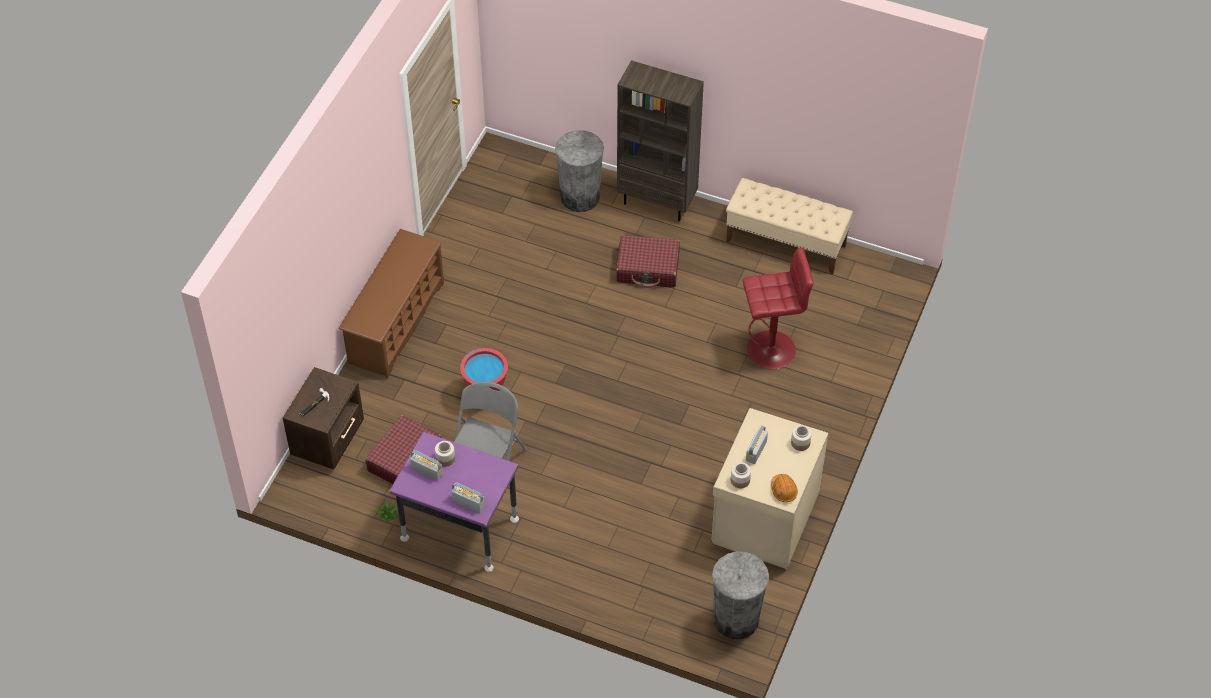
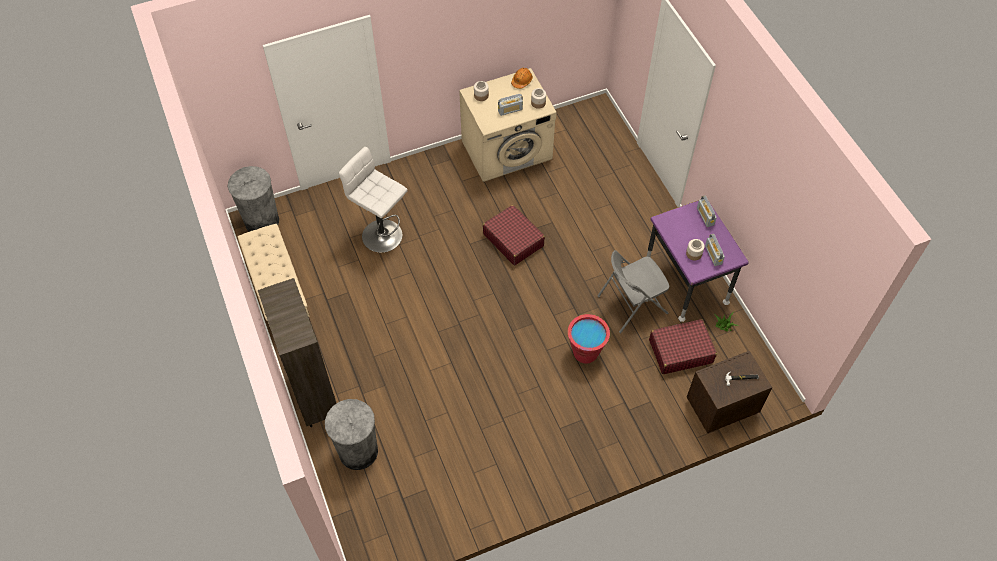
camera: 135 degrees left, 5 degrees up
(396, 323) = (594, 460): brown shoe rack -> none
(648, 268) = (383, 352): red suitcase -> red suitcase (513, 240)
(736, 619) = (582, 120): grey trash can -> grey trash can (262, 221)
(771, 350) = (382, 235): red stool -> white stool

